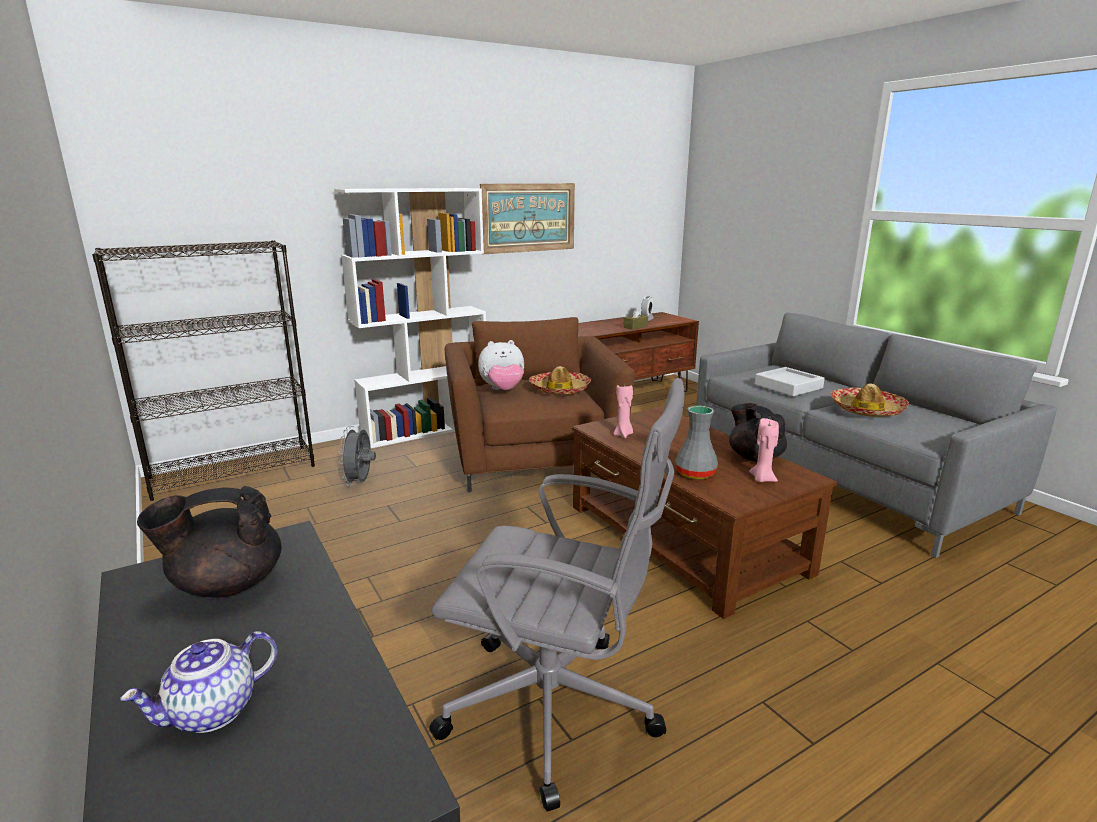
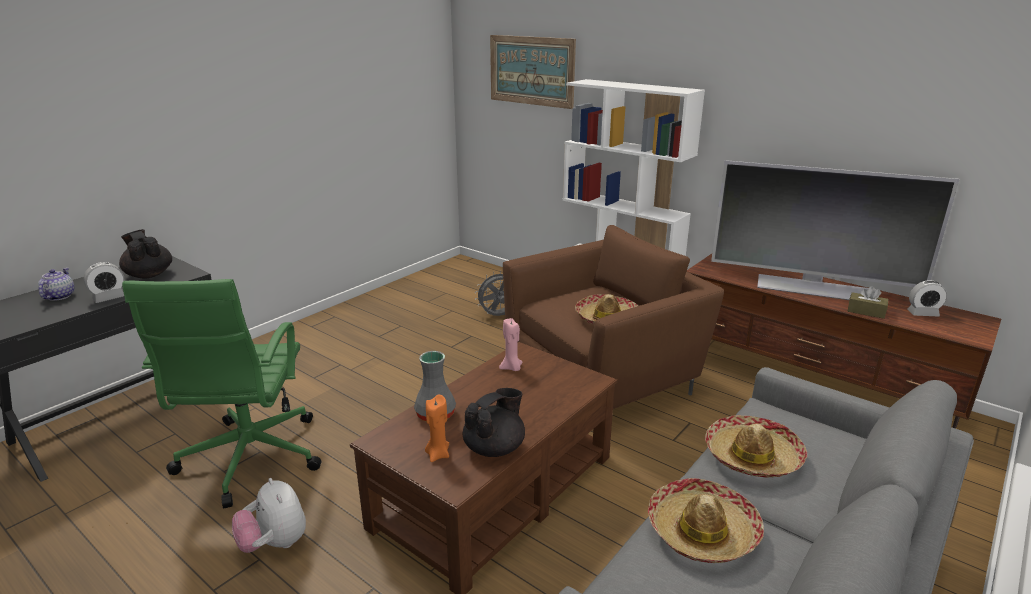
camera: 70 degrees right, 5 degrees up
(212, 712) = (59, 296): teapot -> teapot turned 60 degrees clockwise
(234, 471) = (485, 273): black bookcase -> none
(317, 625) = (109, 298): none -> alarm clock
(503, 390) = (582, 295): plush toy -> plush toy (274, 543)
(528, 217) = (782, 132): picture -> picture (531, 70)
(556, 710) = (249, 460): grey office chair -> green office chair
(591, 327) = (815, 288): none -> television
(762, 479) = (438, 454): pink candle -> orange candle
(788, 386) = (752, 456): grey tray -> hat

